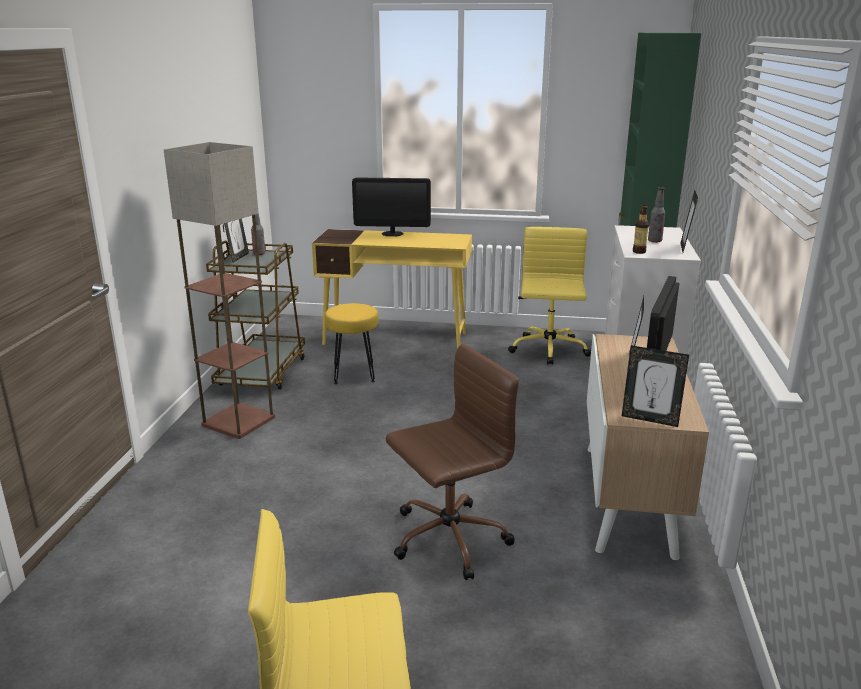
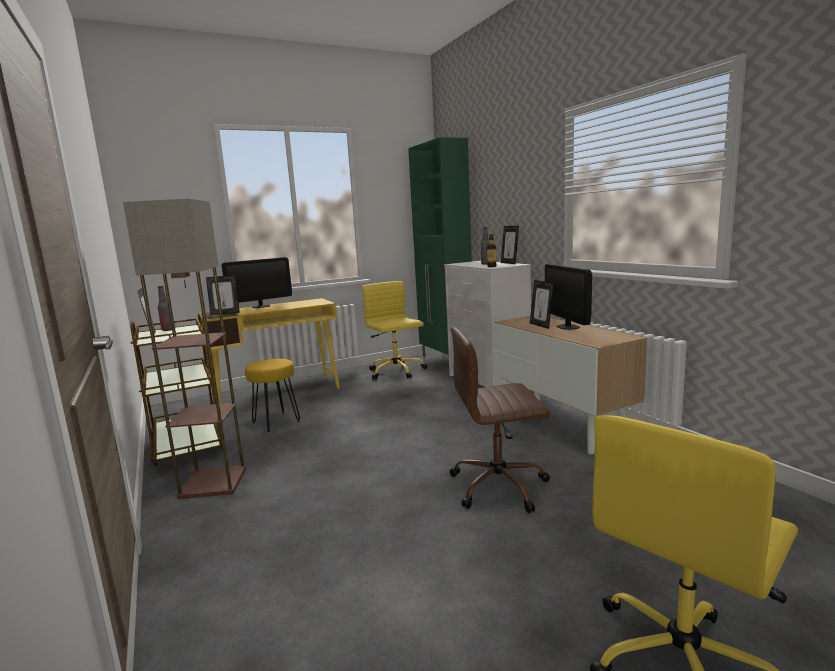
camera: 35 degrees left, 10 degrees down
(447, 539) = (500, 486): brown office chair -> brown office chair turned 120 degrees counterclockwise
(650, 419) = (611, 341): picture frame -> picture frame (225, 313)

